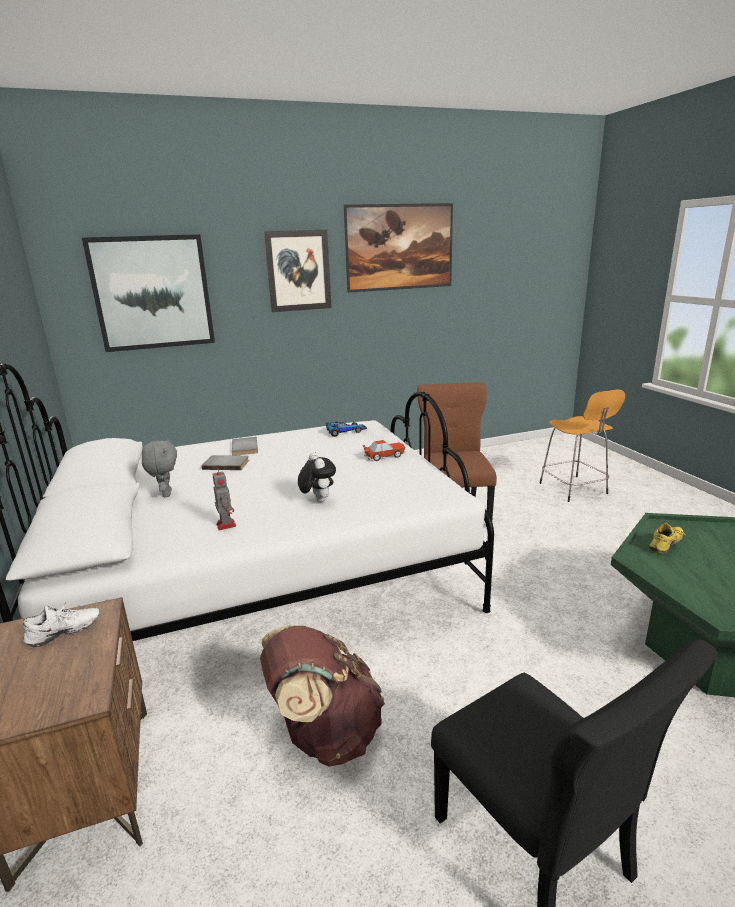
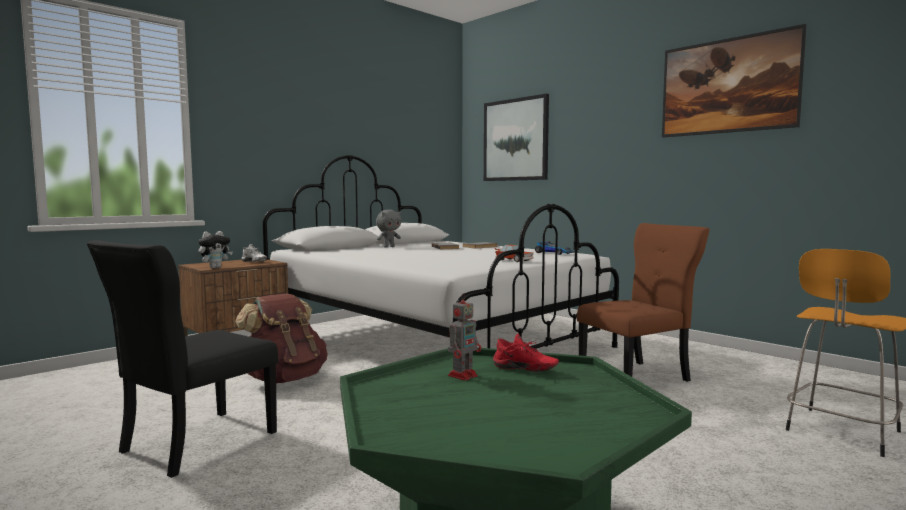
camera: 65 degrees right, 15 degrees down
(226, 524) = (357, 254): toy robot -> toy robot (463, 375)
(298, 271) = (618, 118): picture -> none
(318, 500) = (409, 259): plush toy -> plush toy (215, 267)
(667, 545) = (524, 370): yellow shoe -> red shoe

